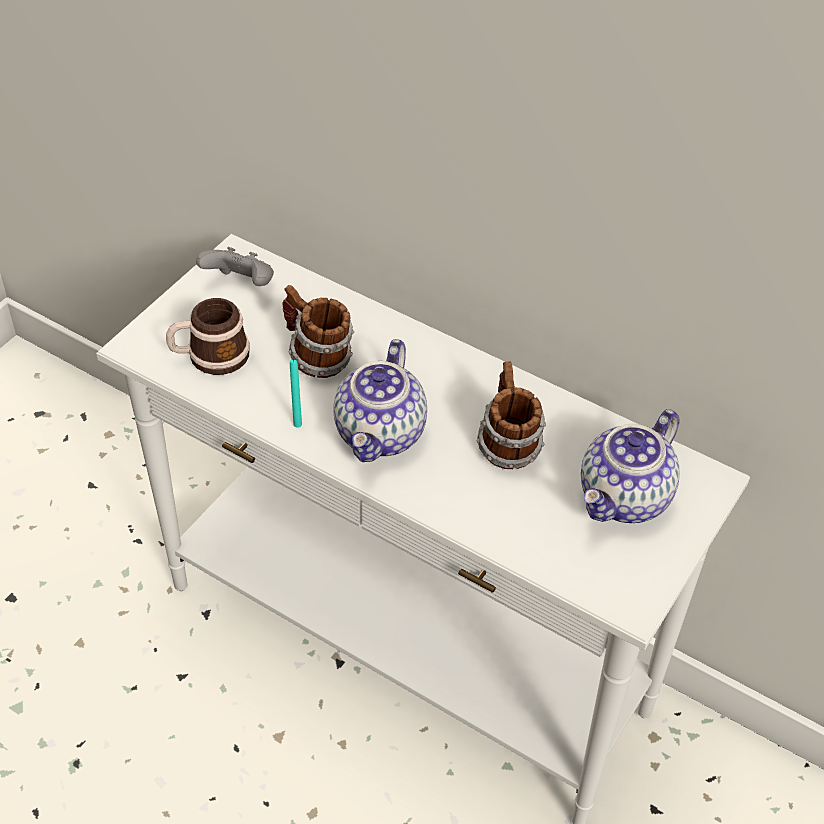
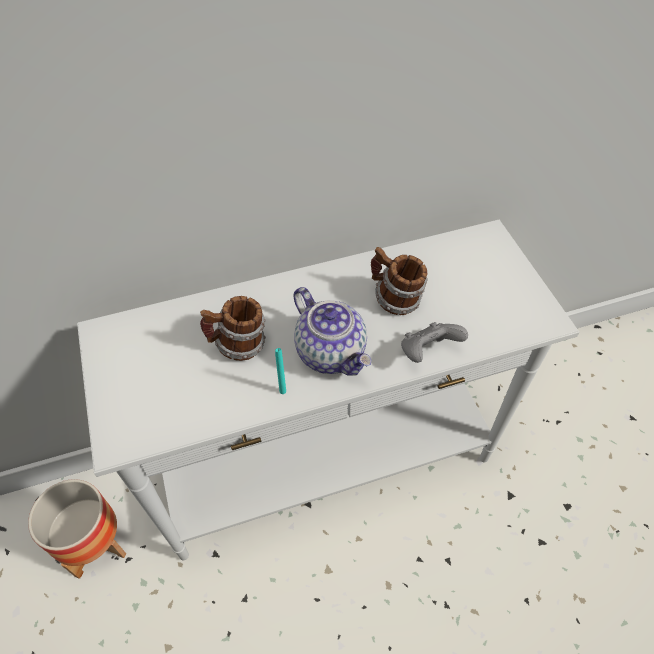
camera: 50 degrees left, 5 degrees up
(130, 502) = (96, 545): none -> planter
(210, 356) = (175, 403): mug -> none
(241, 285) = (130, 345): grey game controller -> grey game controller (427, 352)
(625, 498) = (476, 275): teapot -> none

